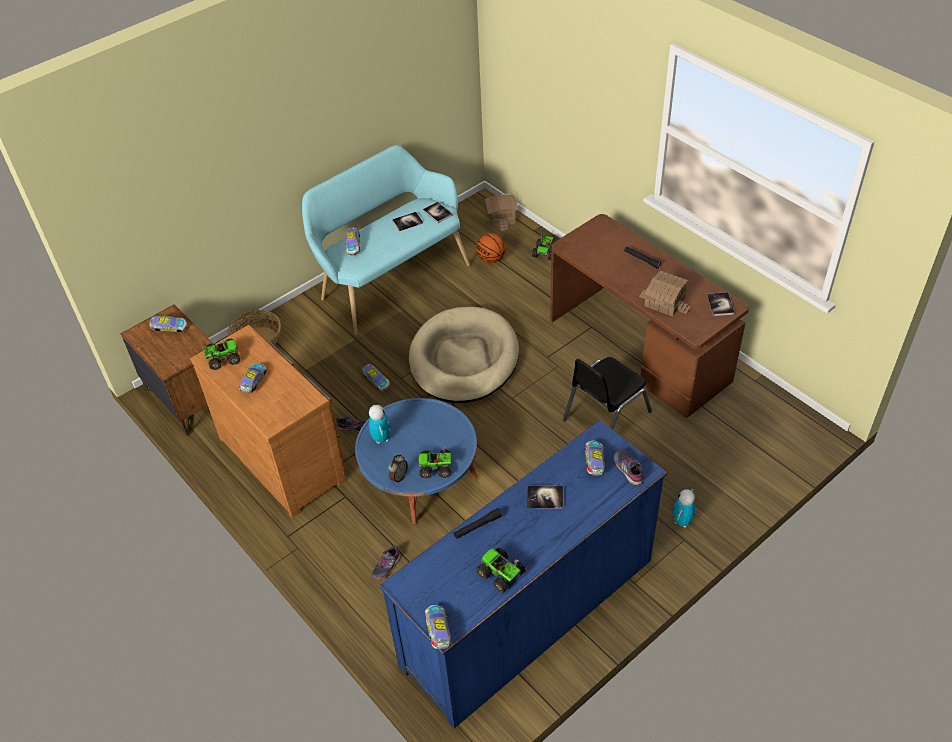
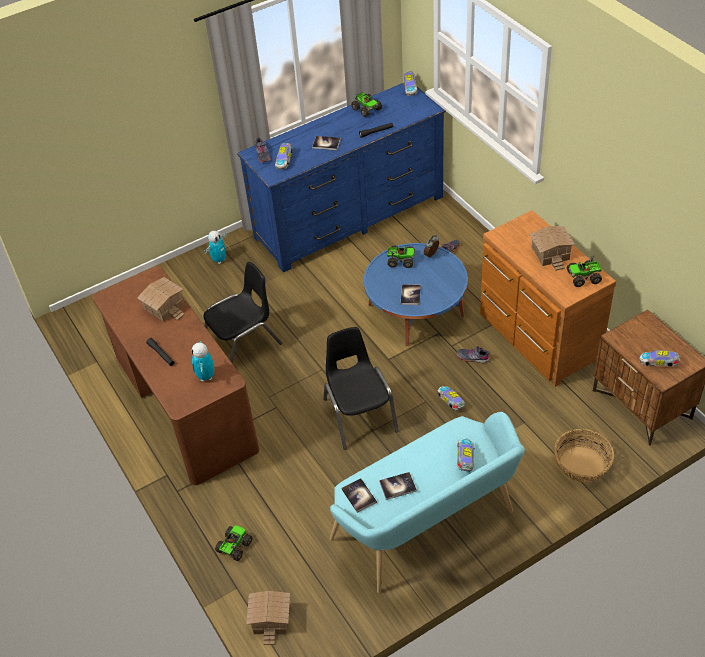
camera: 170 degrees left, 0 degrees up
(253, 382) = (551, 253): toy car -> toy house
(381, 438) = (444, 286): toy robot -> toy robot (206, 376)
(464, 359) = (359, 415): beige dog bed -> black chair
(491, 259) = (301, 546): basketball -> none
(720, 304) = (116, 299): book -> book (410, 295)

